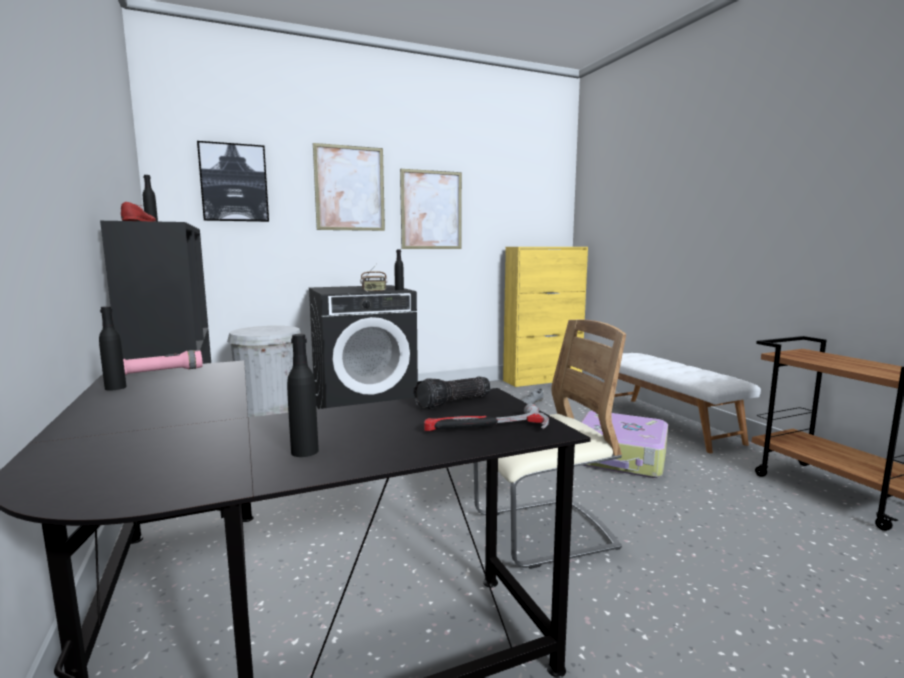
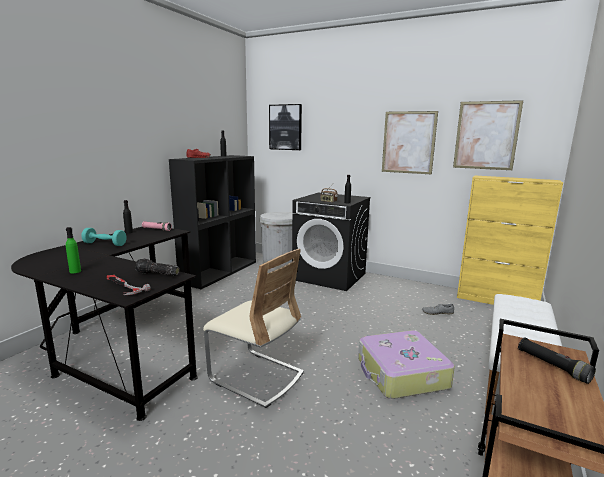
camera: 50 degrees right, 5 degrees up
(150, 411) = (105, 244): none -> turquoise dumbbell
(304, 451) = (75, 271): black bottle -> green bottle
(350, 188) = (349, 128): picture -> picture (486, 135)
(827, 358) = (552, 366): none -> black flashlight

